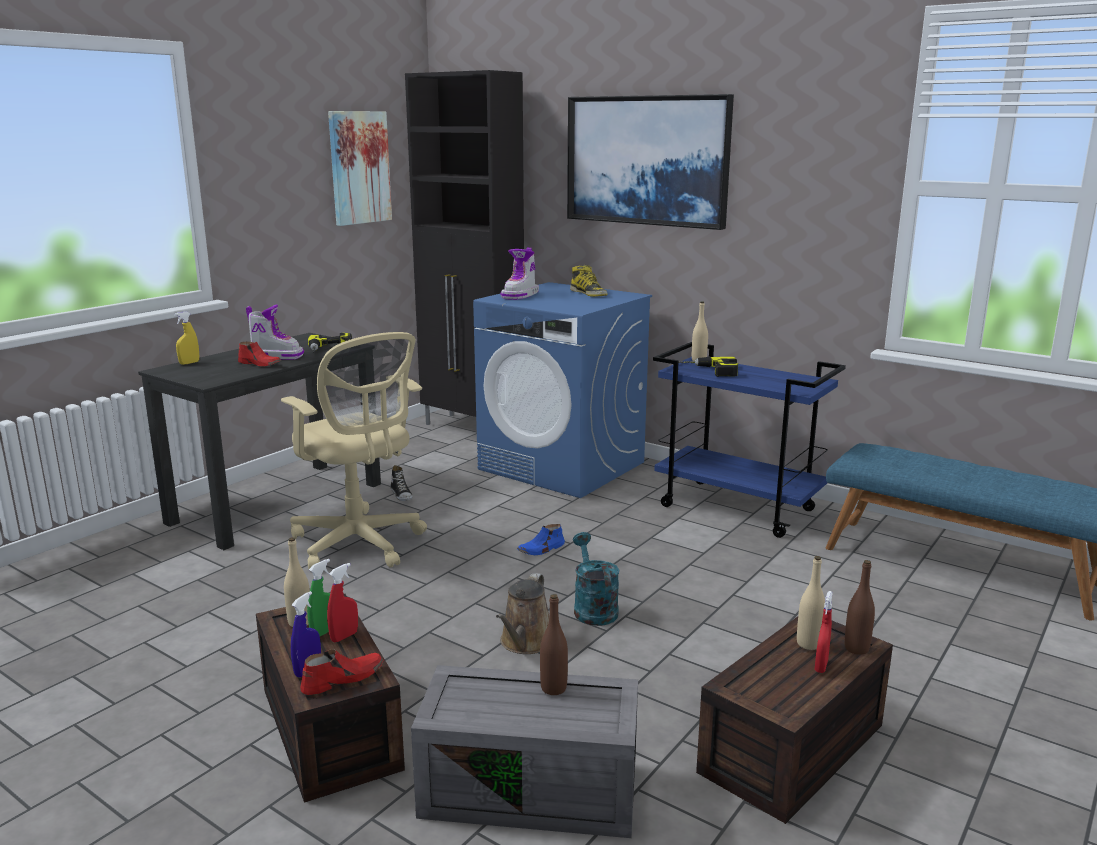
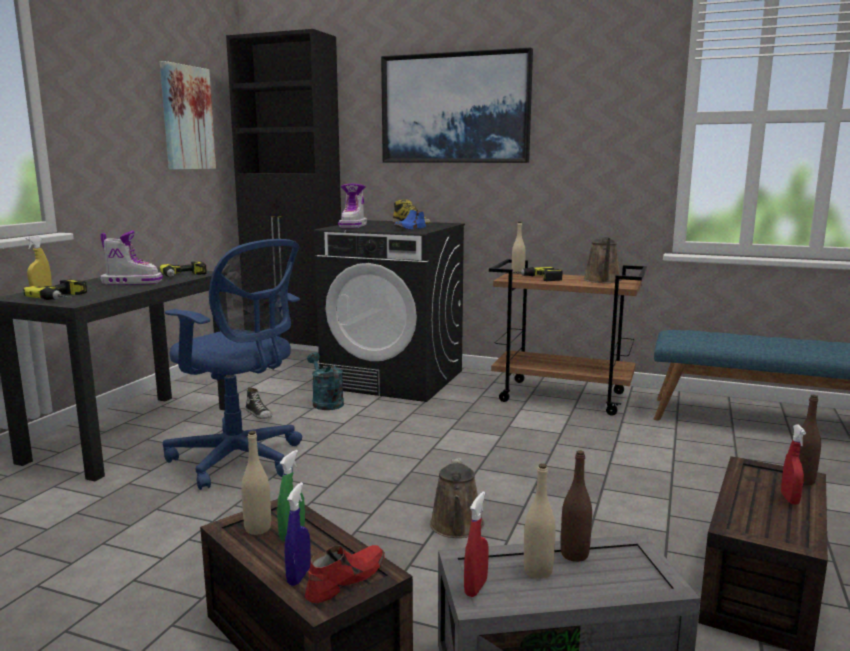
camera: 15 degrees left, 5 degrees down
(205, 374) = (67, 297): none -> power drill
(260, 364) = (122, 288): red shoe -> none
(344, 636) = (317, 536): red spray bottle -> red spray bottle (475, 587)
(360, 544) = (240, 460): beige office chair -> blue office chair
(541, 549) = (419, 445): blue shoe -> blue shoe (410, 228)
(563, 466) = (394, 379): blue washing machine -> black washing machine
(593, 608) = (498, 489): turquoise watering can -> turquoise watering can (325, 402)
(738, 508) = (563, 397): blue cart -> brown cart
(785, 380) = (602, 280): none -> brown watering can
(808, 644) = (761, 482): beige bottle -> beige bottle (538, 571)

